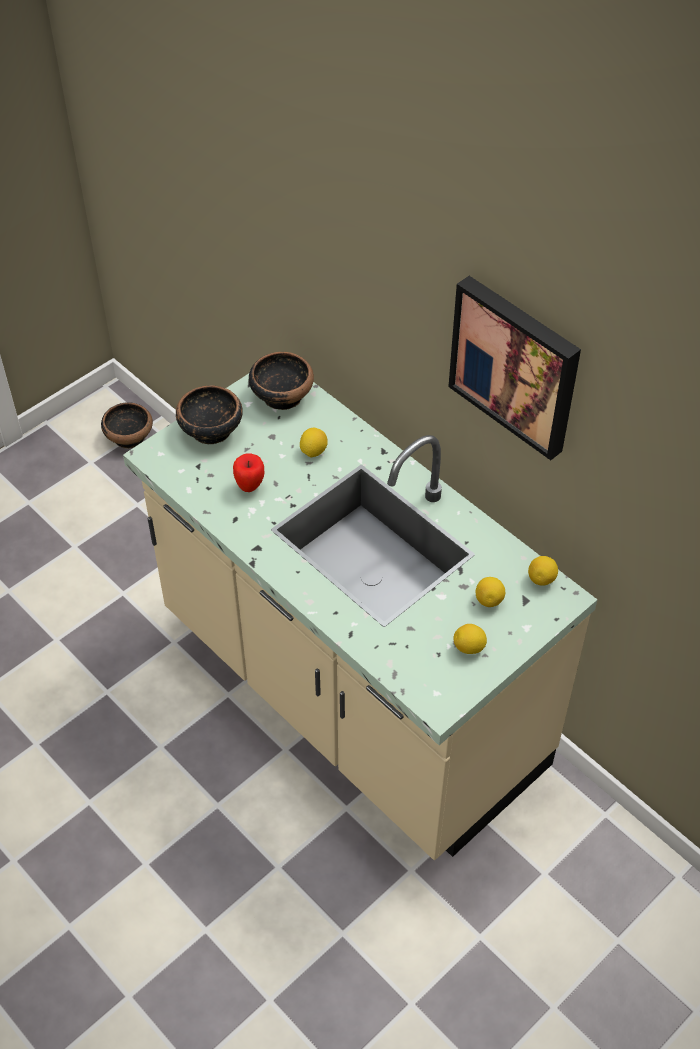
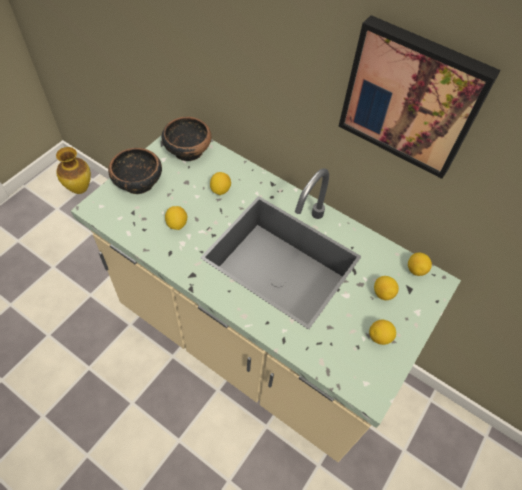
camera: 15 degrees left, 5 degrees up
(129, 436) = (80, 189): bowl -> vase
(250, 486) = (177, 224): apple -> lemon

